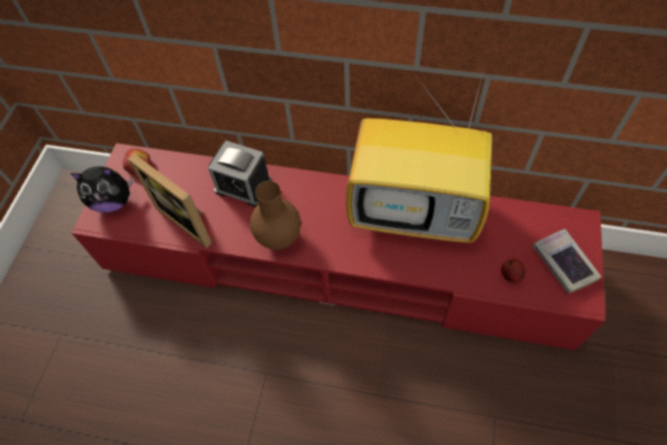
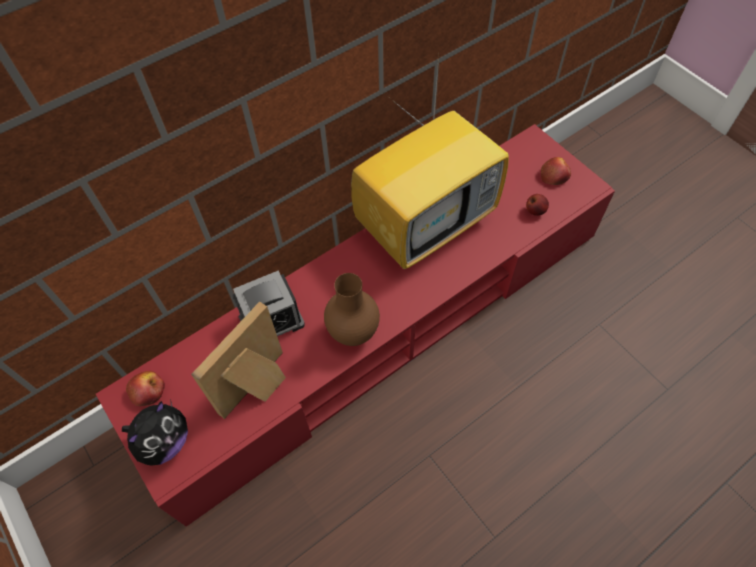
camera: 50 degrees left, 0 degrees up
(189, 219) = (259, 388): picture frame -> picture frame turned 135 degrees clockwise
(564, 263) = (554, 175): book -> apple

